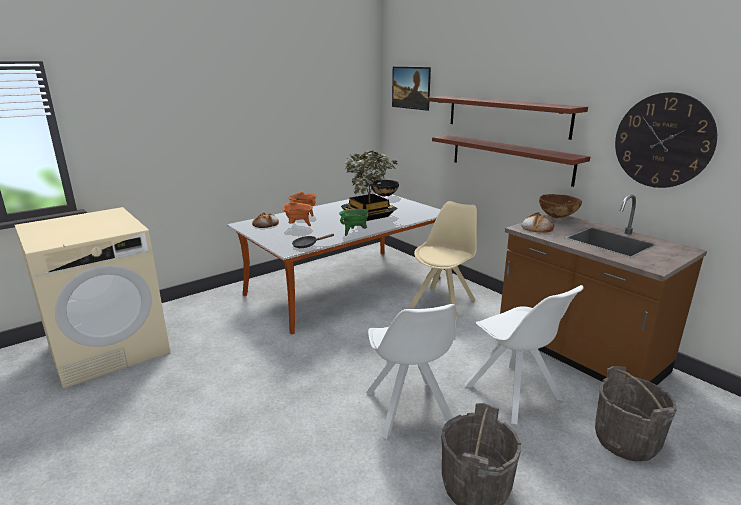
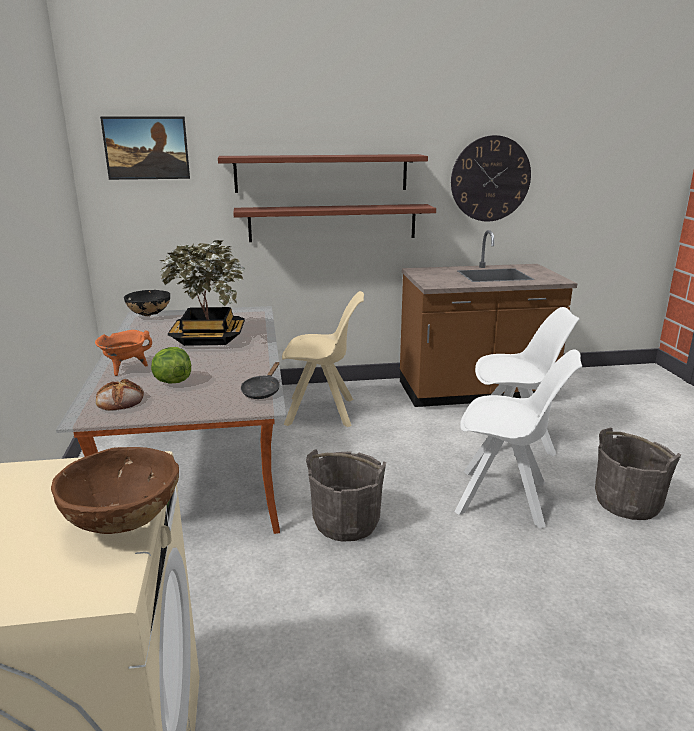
camera: 60 degrees left, 0 degrees up
(298, 226) = (172, 381): orange cooking pot -> lettuce
(354, 232) = (257, 358): green cooking pot -> none
(443, 302) = (322, 412): beige chair -> beige chair turned 120 degrees clockwise
(537, 227) = (436, 281): bread -> none
(557, 217) = (419, 271): brown bowl -> brown bowl (124, 523)
(626, 440) = (594, 422): grey bucket -> grey bucket (346, 522)

